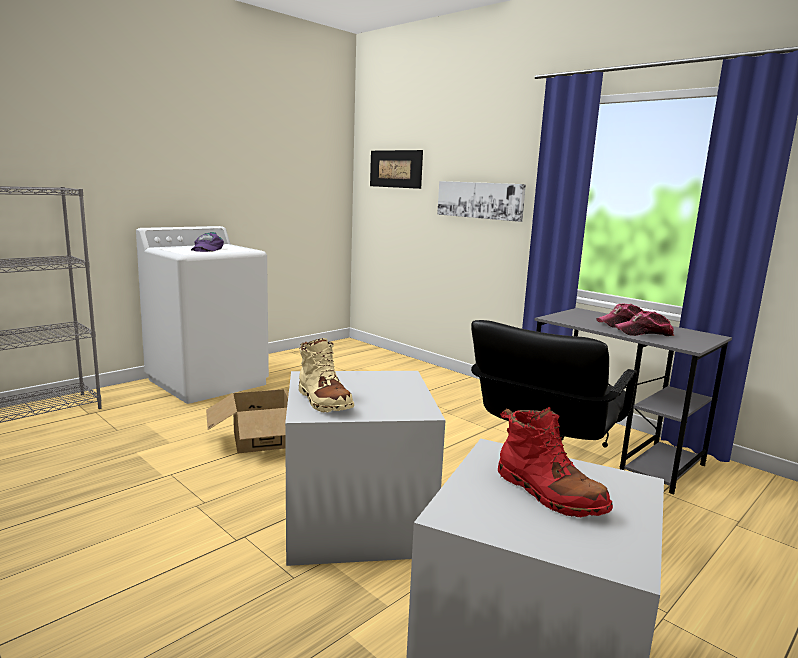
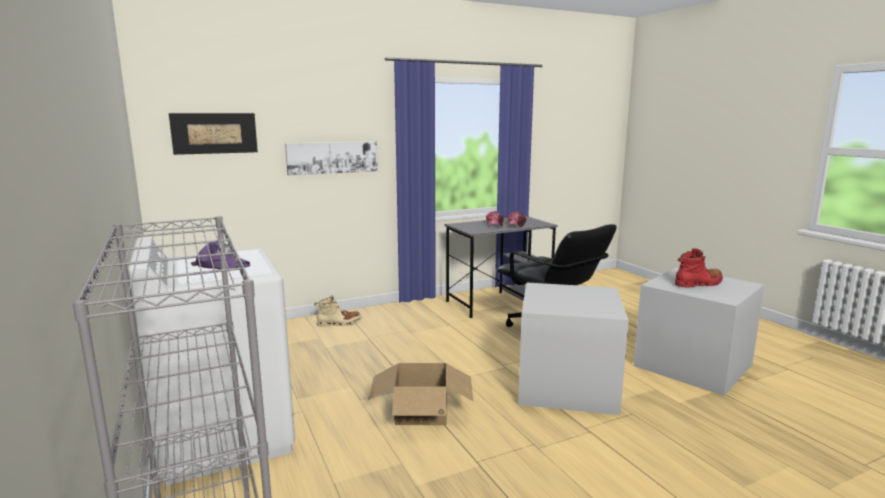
camera: 70 degrees left, 0 degrees up
(323, 401) = (589, 308): beige boot -> beige boot (339, 323)

